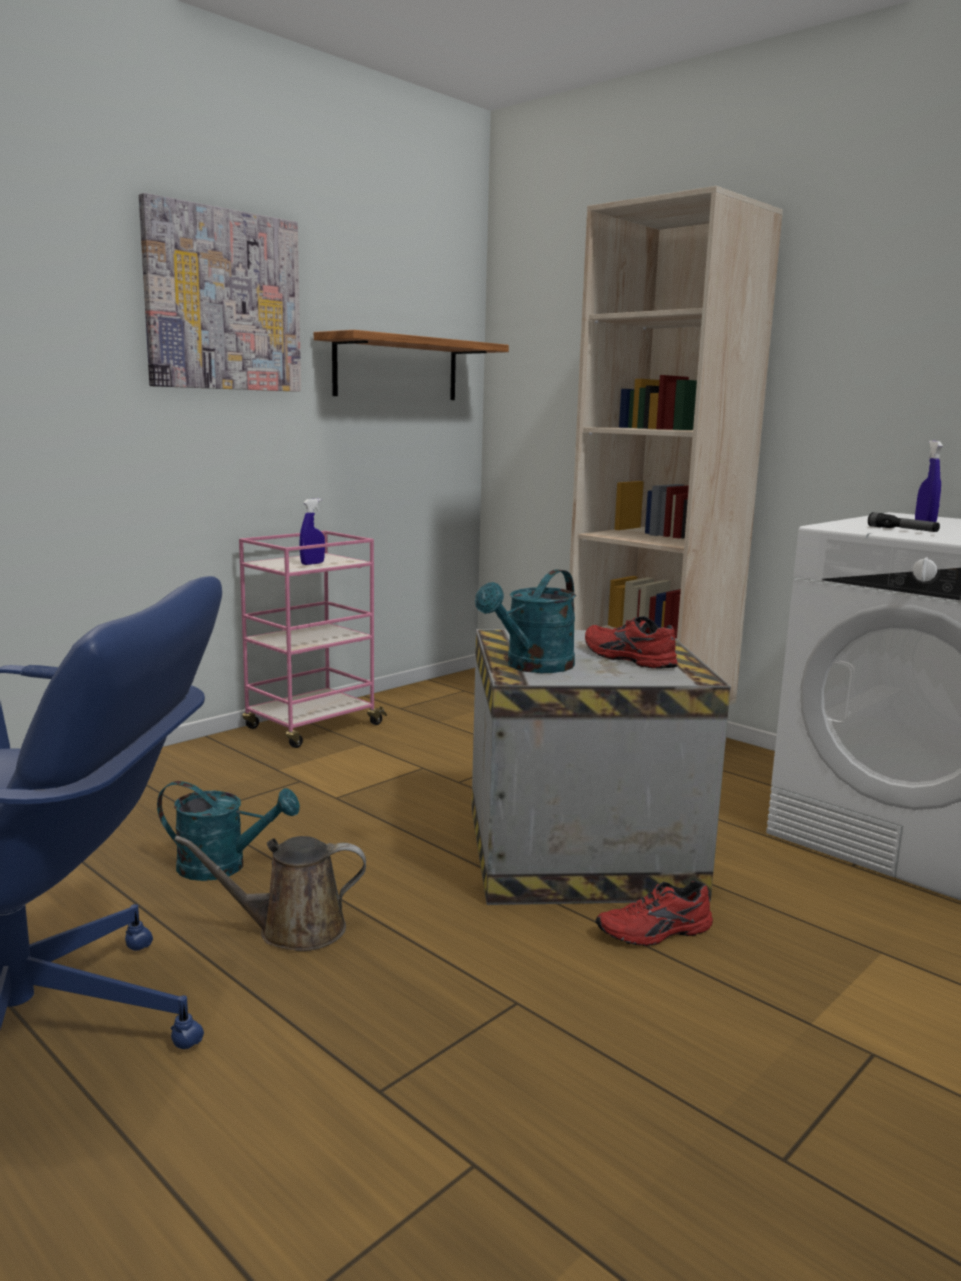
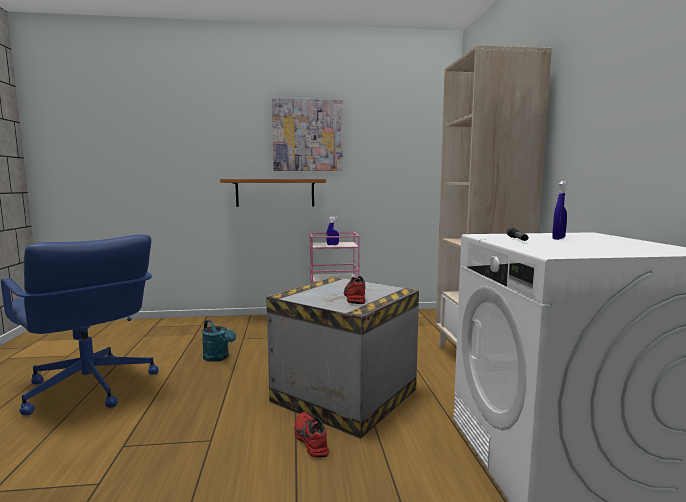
camera: 40 degrees right, 5 degrees down
(292, 930) = (198, 385): brown watering can -> none
(396, 369) = (399, 159): shelf -> shelf (275, 192)
(533, 667) = (303, 293): turquoise watering can -> none
(655, 933) = (309, 440): red shoe -> red shoe turned 45 degrees clockwise

